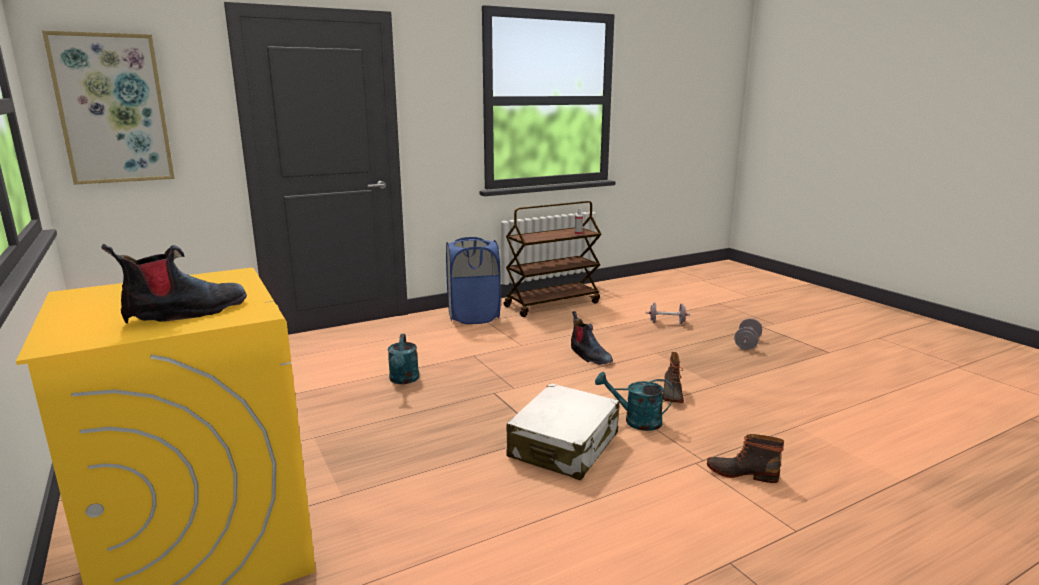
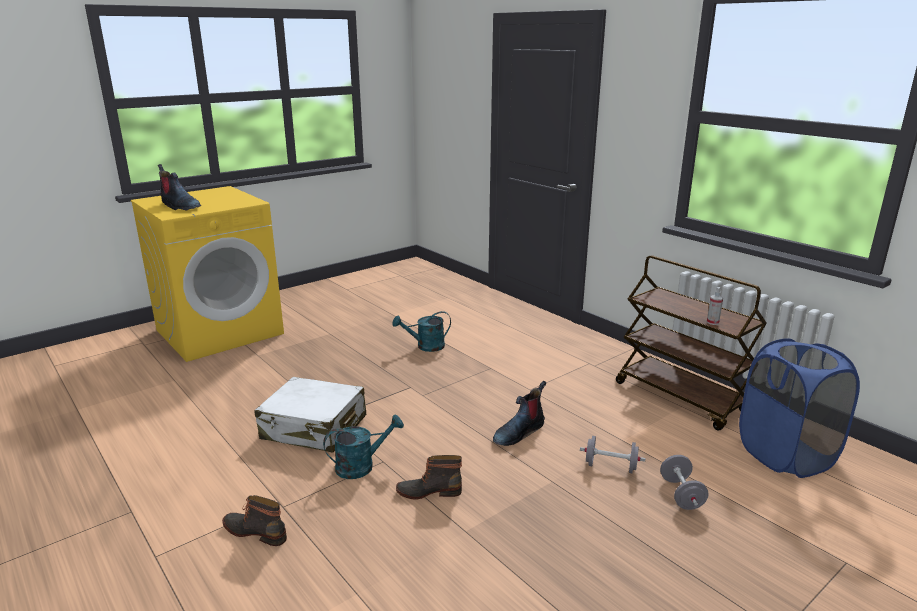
camera: 80 degrees right, 5 degrees up
(113, 109) = (439, 93): picture -> none
(473, 316) = (597, 355): blue laundry basket -> blue laundry basket (785, 455)
(636, 421) = (361, 466): turquoise watering can -> turquoise watering can turned 60 degrees clockwise
(742, 473) = (256, 531): boot -> boot turned 75 degrees counterclockwise
(747, 344) = (640, 579): grey dumbbell -> grey dumbbell (610, 466)

